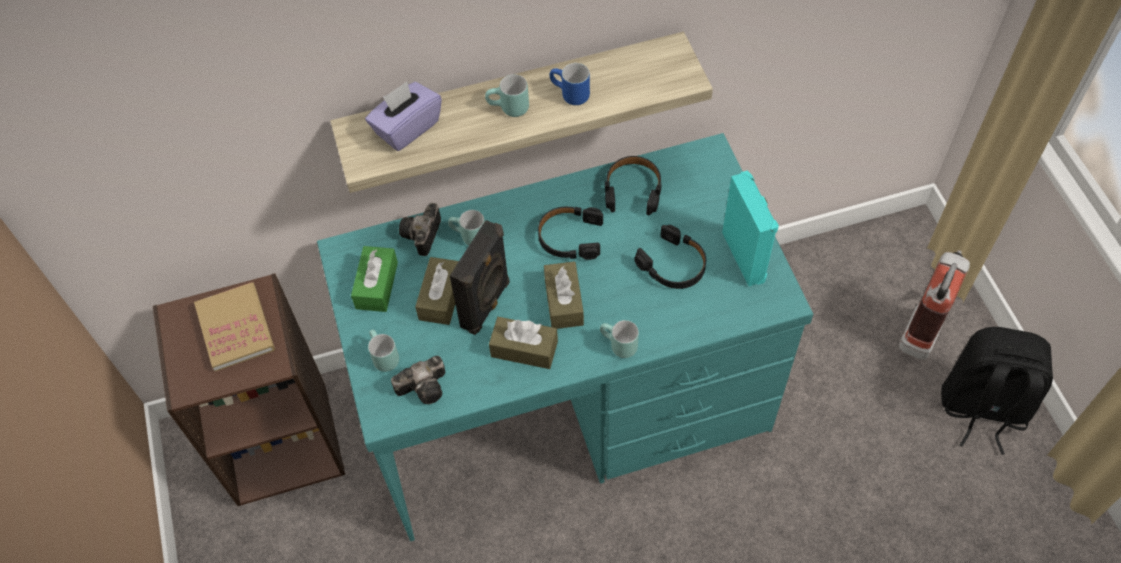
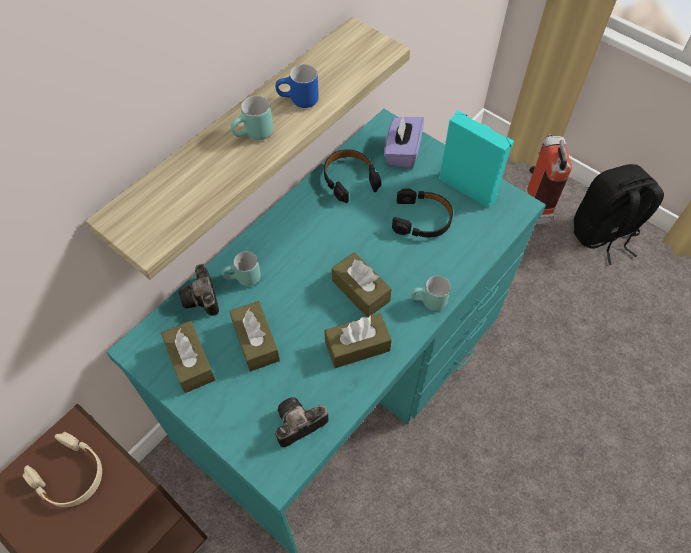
camera: 35 degrees left, 0 degrees up
(235, 328) = (70, 475): book -> beige headphones
(377, 285) = (190, 362): green tissue box -> brown tissue box
(382, 357) = (239, 422): turquoise mug -> none
(407, 128) = (169, 193): purple tissue box -> purple tissue box (402, 152)
(426, 386) = (297, 425): camera -> camera turned 150 degrees counterclockwise
(487, 305) = (300, 327): black speaker -> none
(570, 237) = (328, 238): black headphones -> none

